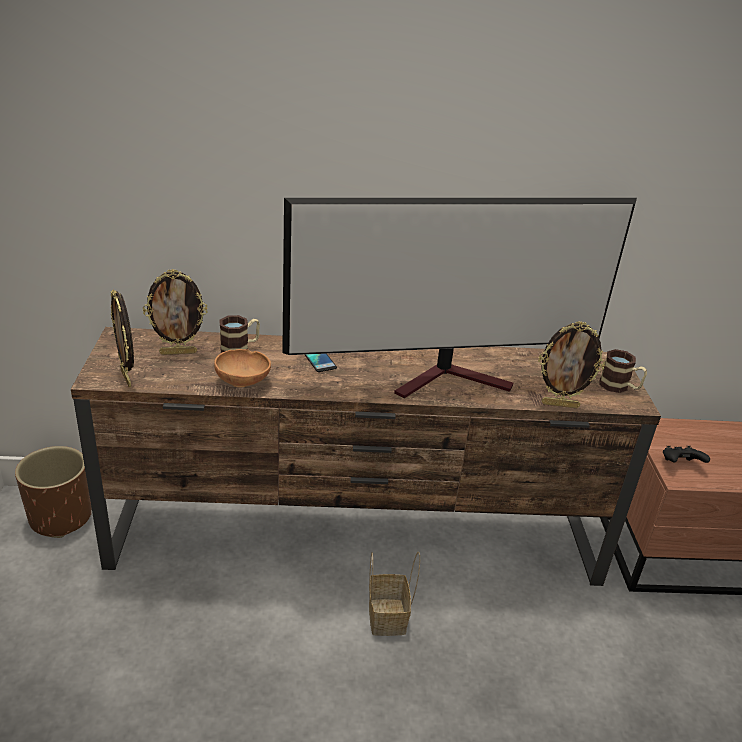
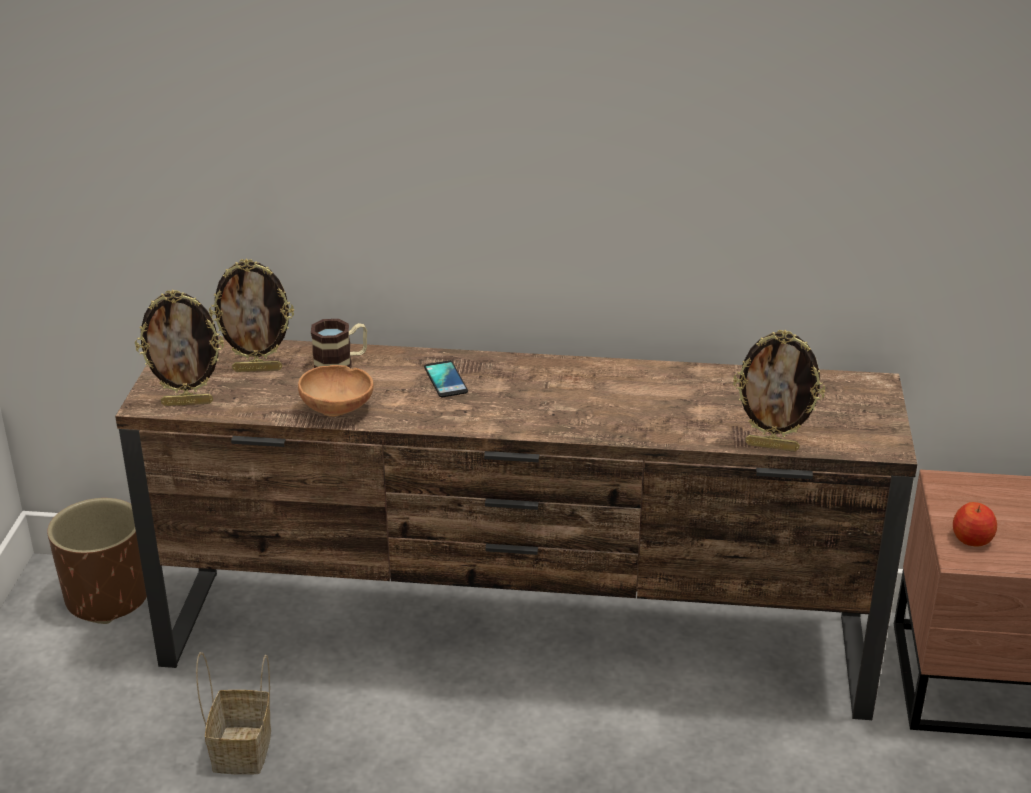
camera: 10 degrees right, 0 degrees up
(127, 378) = (188, 403): picture frame -> picture frame turned 75 degrees counterclockwise
(388, 618) = (543, 747): basket -> basket (243, 752)
(452, 379) = (627, 409): television -> none
(619, 387) = (870, 423): mug -> none
(680, 465) = (972, 539): black game controller -> apple

